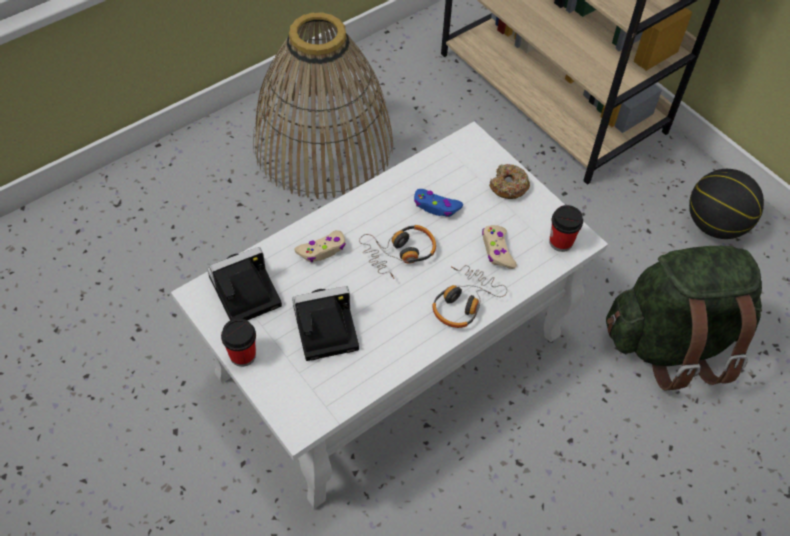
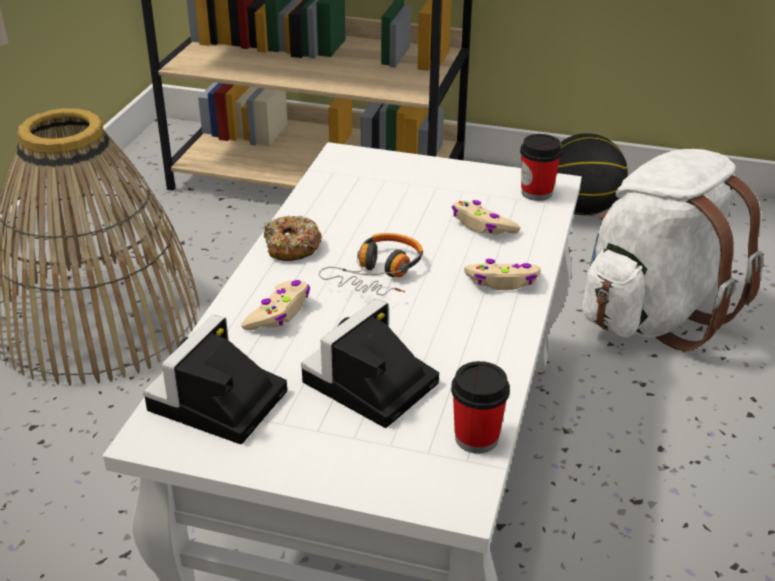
camera: 35 degrees left, 20 degrees down
(242, 355) = (291, 468): cup -> cup (476, 438)
(436, 207) = (371, 220): blue game controller -> none
(464, 302) = (503, 282): headphones -> beige game controller
(508, 186) = (428, 174): donut -> donut (291, 247)
(672, 343) = (652, 314): green backpack -> white backpack

